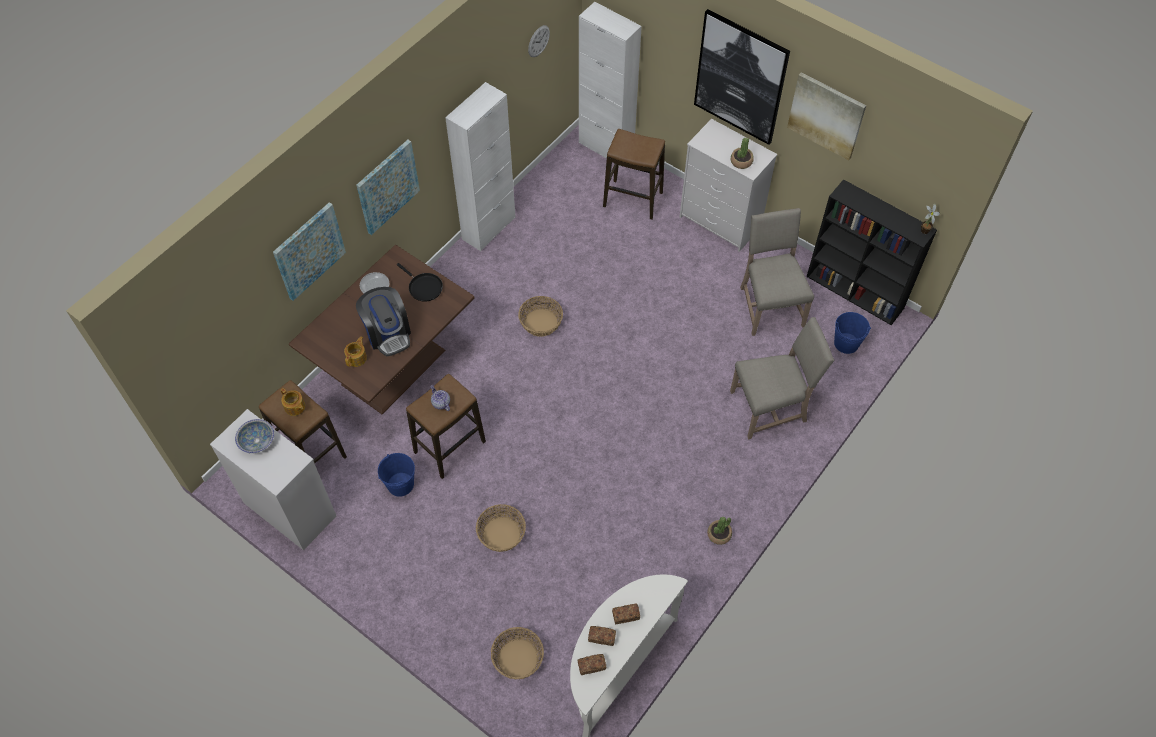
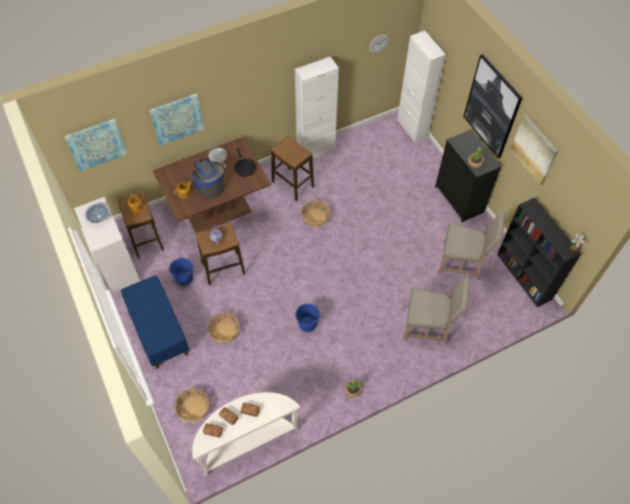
camera: 25 degrees right, 0 degrees up
(387, 186) = (243, 98): picture -> picture (96, 144)
(388, 333) = (209, 186): coffee machine -> coffee machine turned 150 degrees clockwise
(405, 573) = (158, 330): none -> blue bench
(633, 200) = (411, 166): stool -> stool (293, 184)
(720, 222) = (459, 199): white dresser -> black dresser
(769, 305) = (462, 262): beige chair -> beige chair turned 90 degrees clockwise
(846, 343) = (500, 306): blue bucket -> blue bucket (307, 324)

